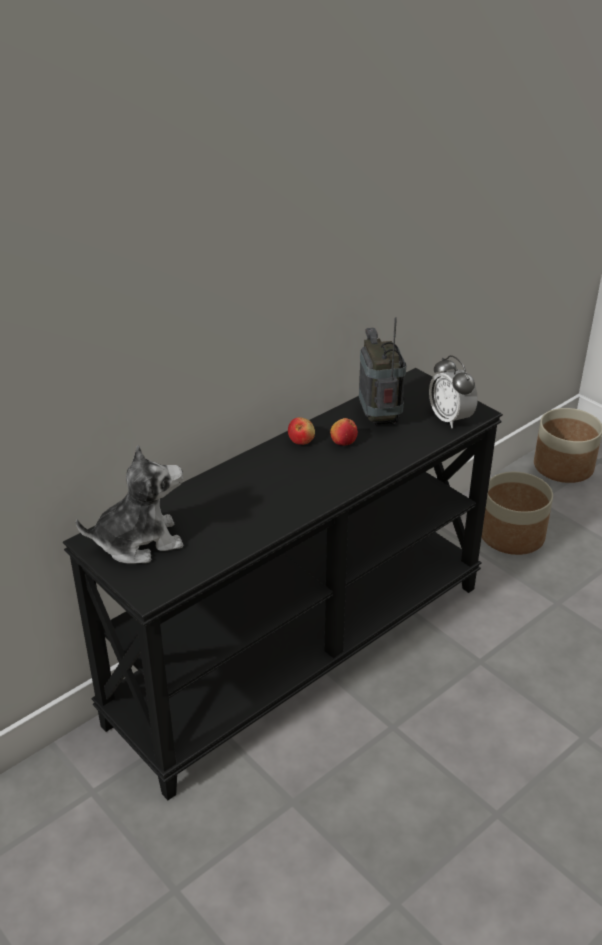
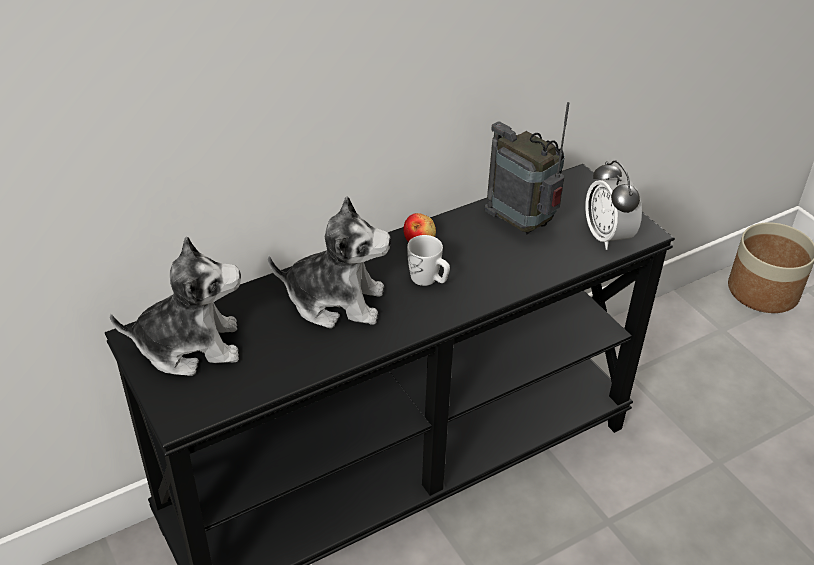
camera: 10 degrees right, 5 degrees up
(248, 493) = (336, 301): none -> plush toy
(318, 468) = (428, 280): none -> white mug
(343, 441) = (468, 249): apple -> none
(379, 418) = (521, 224): radio -> radio turned 45 degrees counterclockwise
(512, 535) = (682, 368): planter -> none

